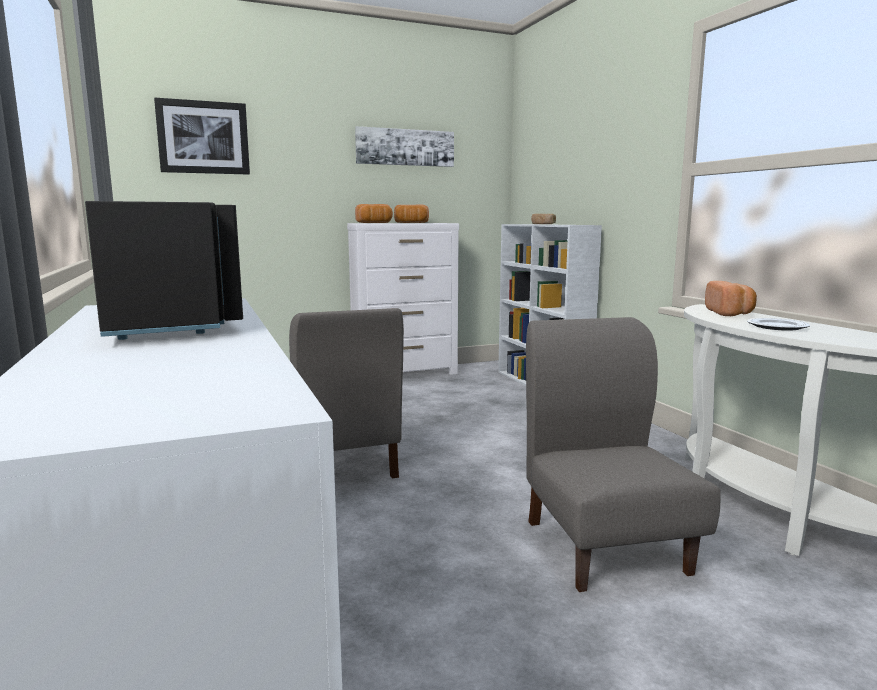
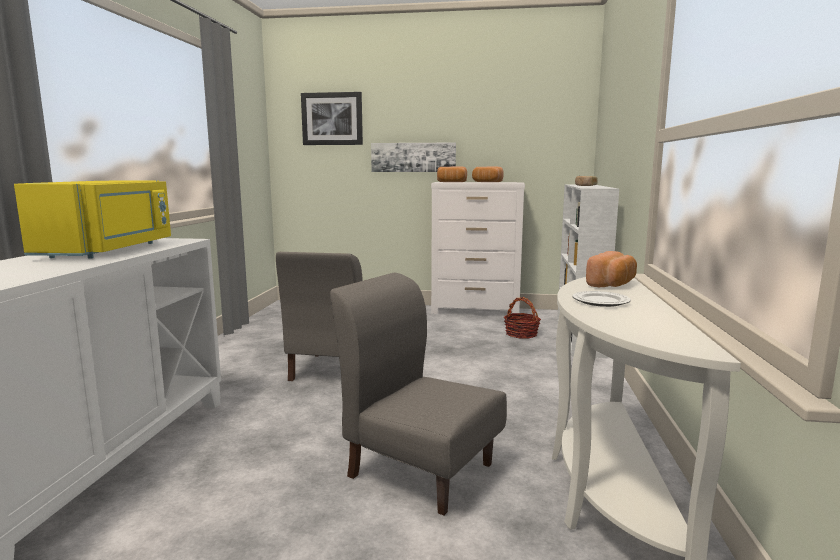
camera: 30 degrees right, 0 degrees up
(172, 321) = (110, 250): black microwave -> yellow microwave
(405, 147) = (489, 117): picture -> picture (413, 157)
(486, 390) = (521, 334): none -> basket
(605, 545) = (420, 469): grey chair -> grey chair turned 75 degrees counterclockwise

